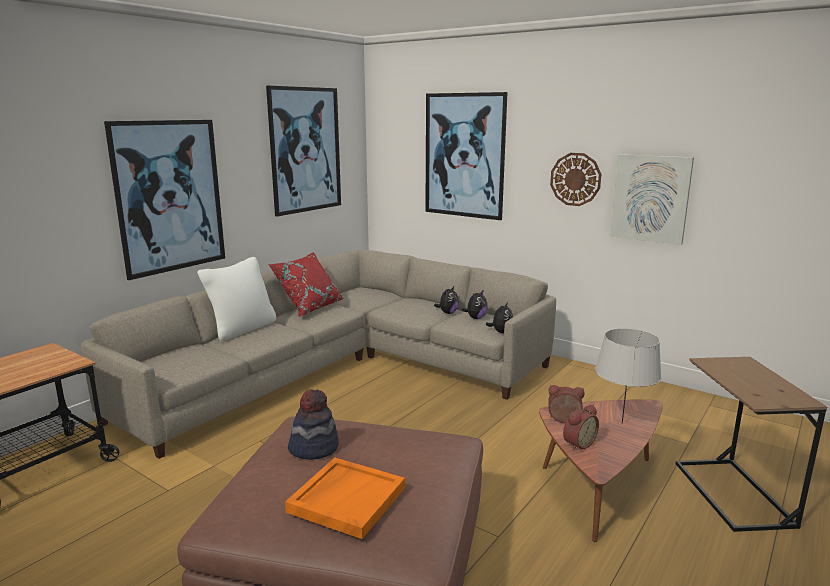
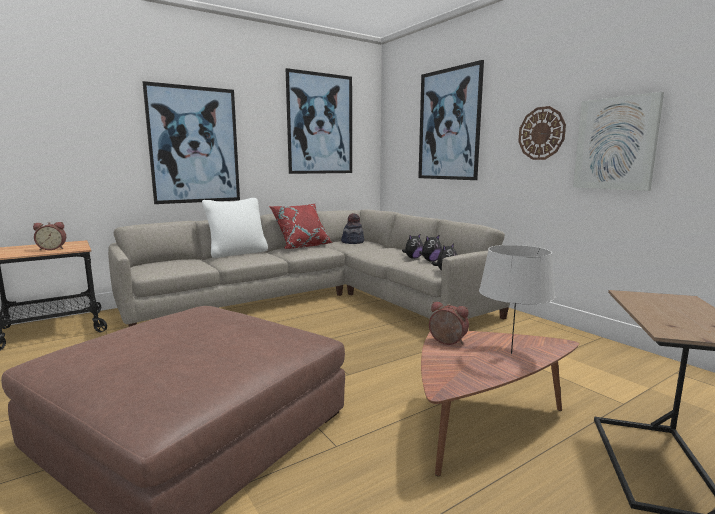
camera: 20 degrees right, 5 degrees down
(314, 448) = (178, 322): hat -> hat (352, 242)
(347, 499) = (148, 359): orange tray -> none
(577, 443) = (441, 362): alarm clock -> alarm clock (52, 249)

